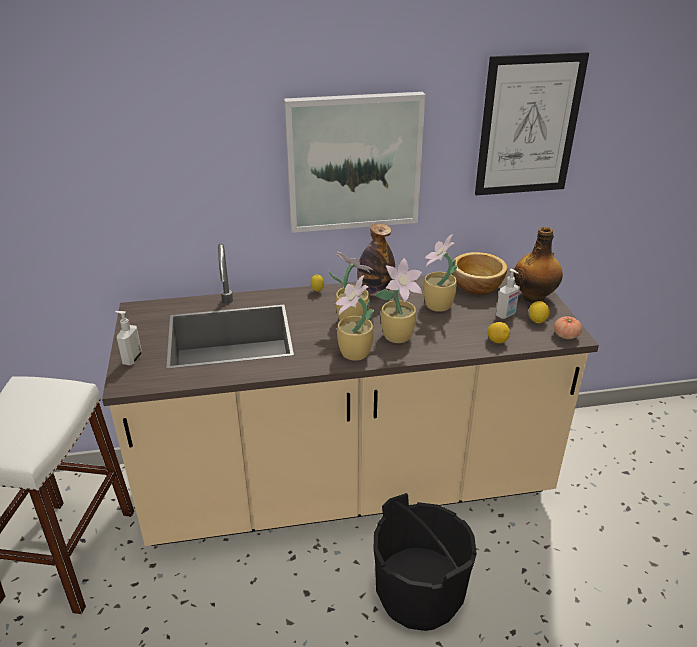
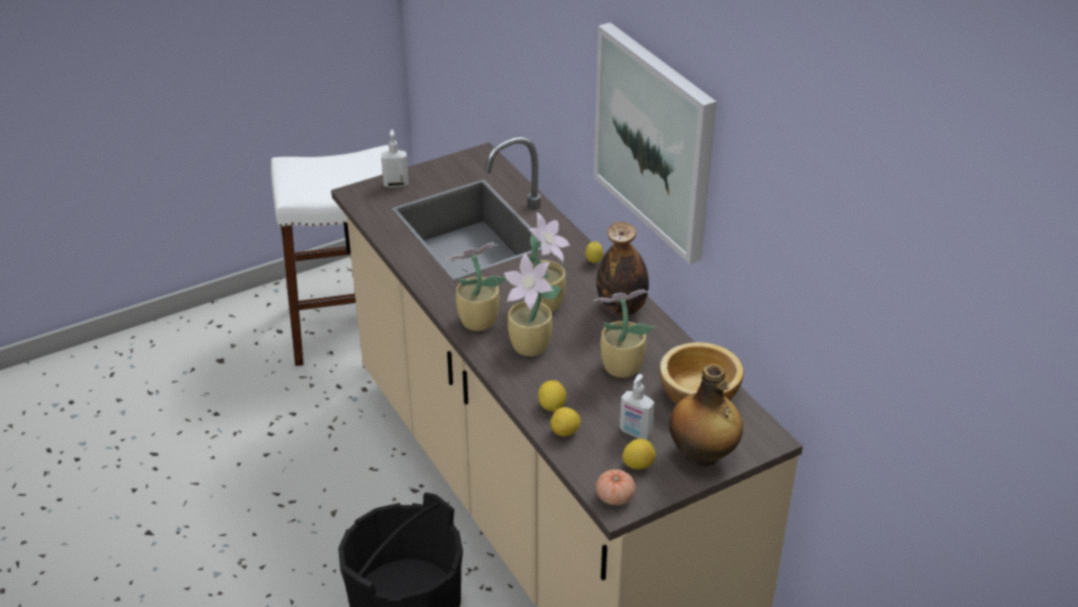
camera: 70 degrees right, 5 degrees up
(468, 341) = (552, 406): none -> lemon
(528, 126) = (817, 235): picture -> none

